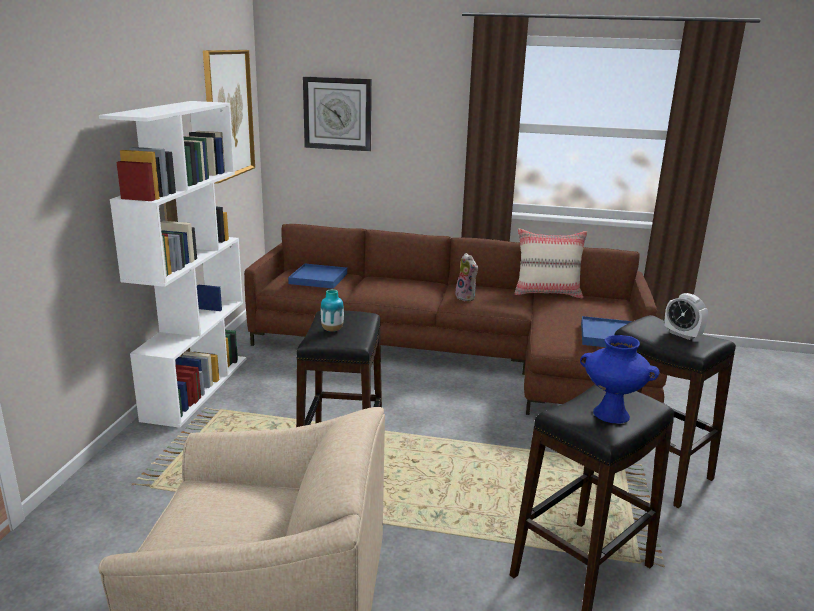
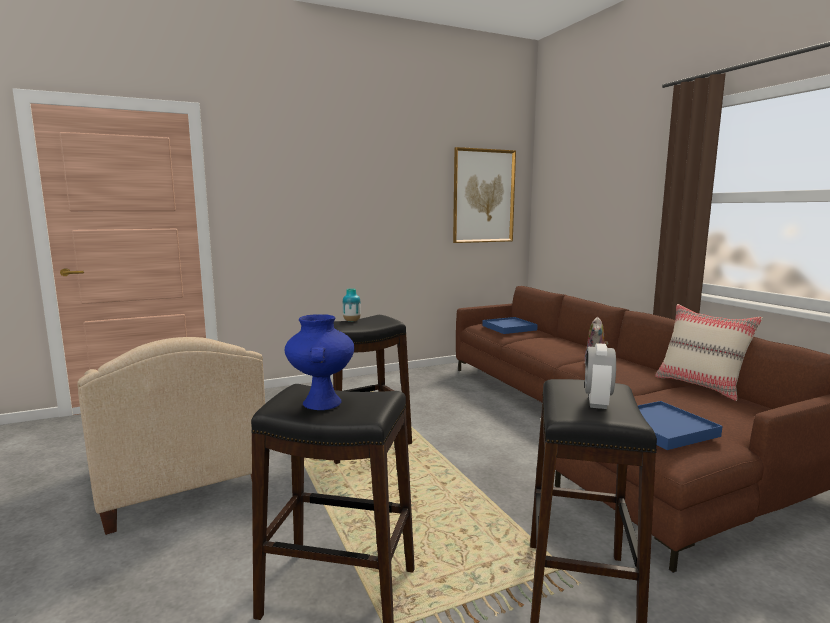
camera: 55 degrees right, 10 degrees down
(197, 387) = (386, 378): white bookcase -> none
(337, 113) = (575, 197): wall clock -> none

